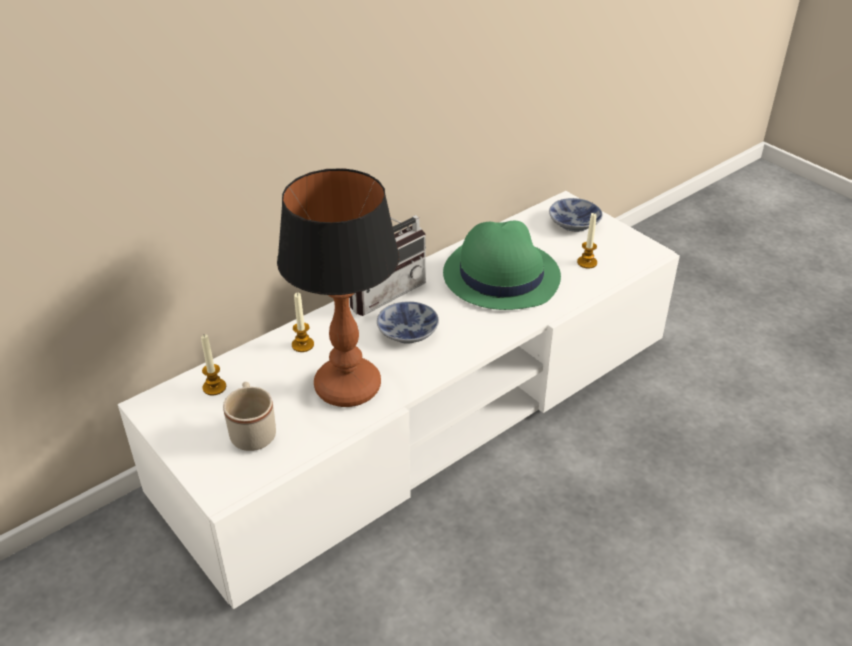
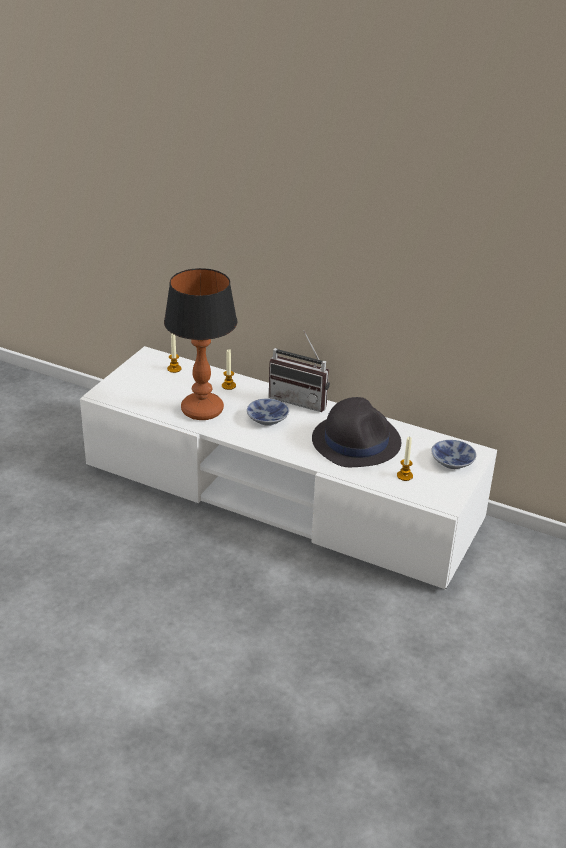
camera: 65 degrees right, 5 degrees down
(253, 431) = (148, 390): beige mug -> none
(500, 275) = (356, 441): green hat -> black hat

